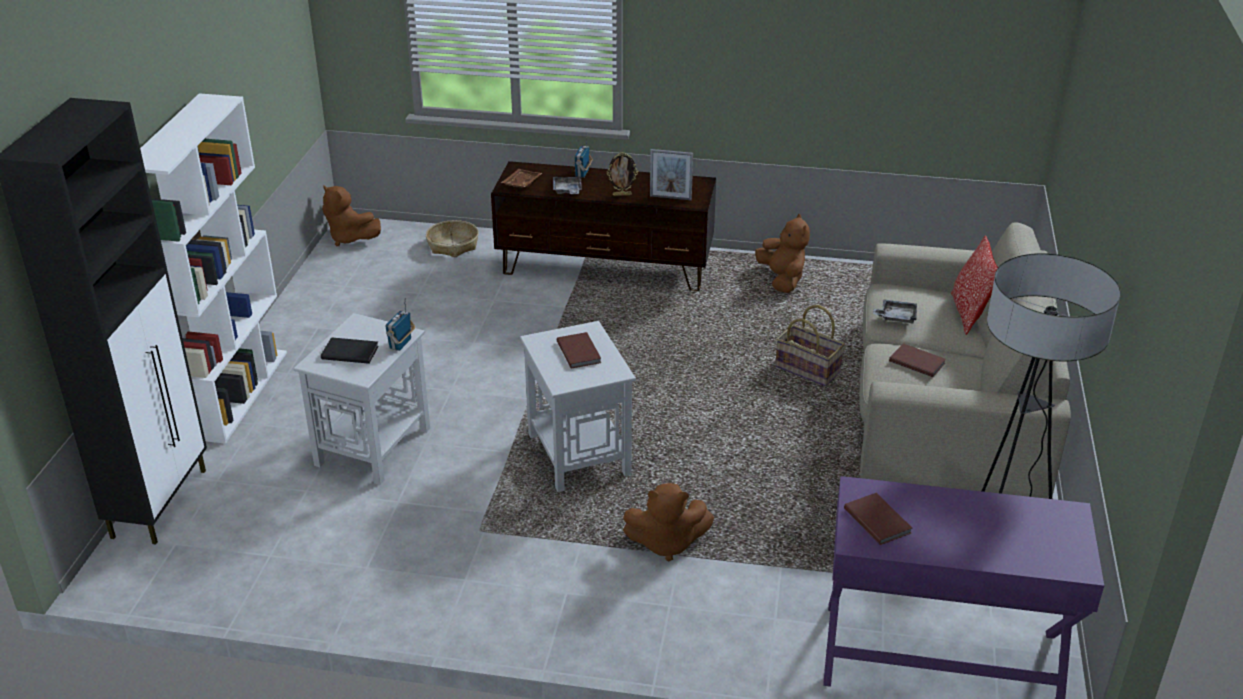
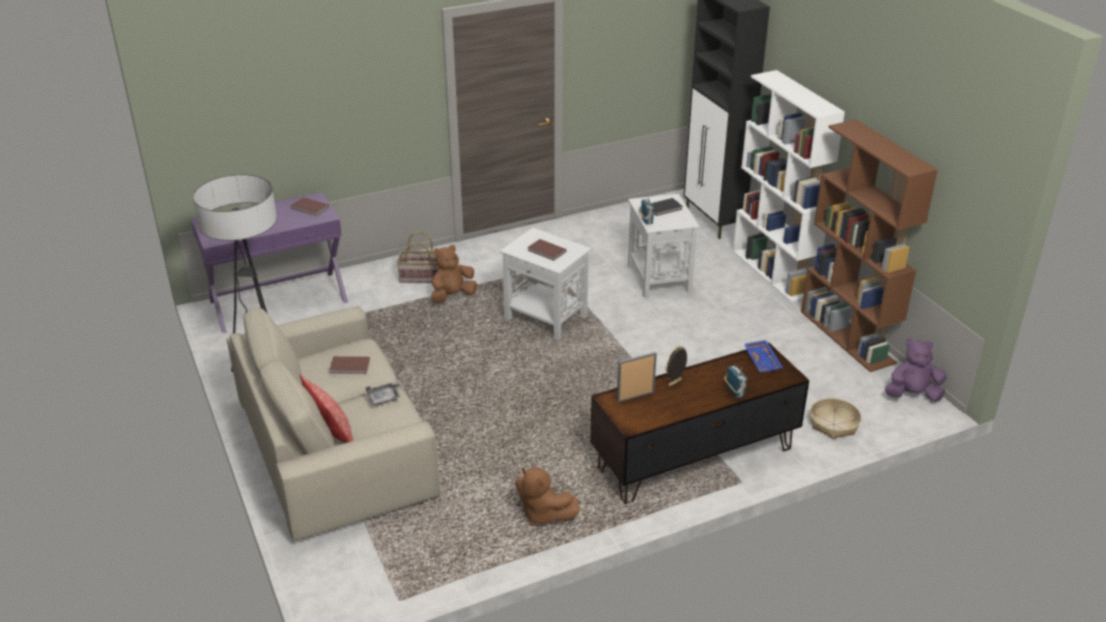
camera: 145 degrees right, 0 degrees up
(303, 299) = (848, 337): none -> brown bookcase
(349, 238) = (912, 395): brown plush toy -> purple plush toy
(521, 183) = (763, 361): brown tray -> blue tray
(567, 190) = (720, 369): grey tray -> none
(808, 369) = (454, 433): basket -> basket (420, 277)

